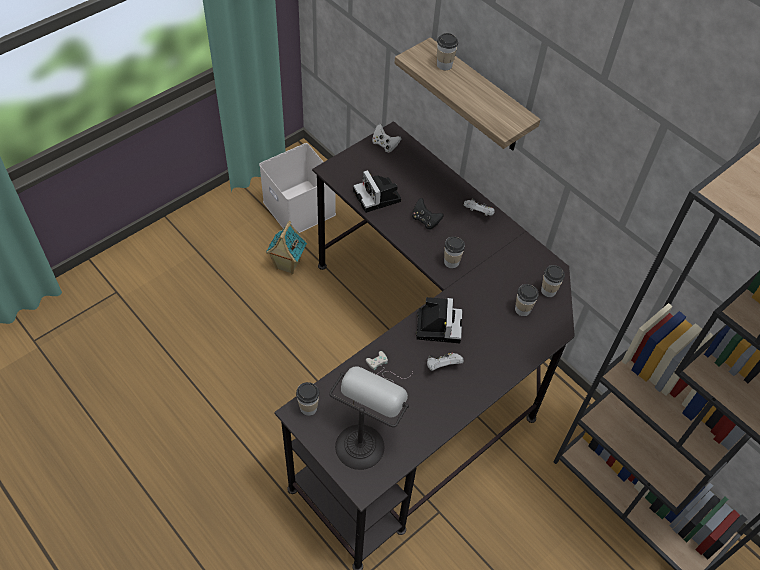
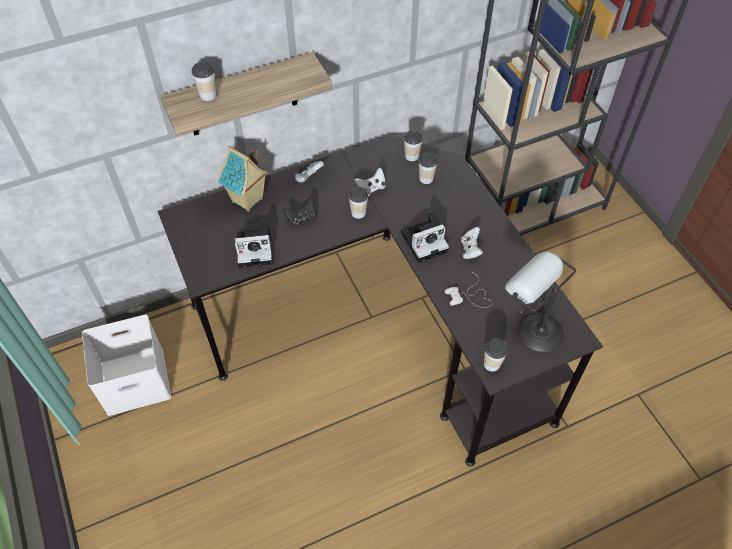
camera: 70 degrees left, 0 degrees up
(287, 265) = (208, 409): toy house -> toy house (248, 200)
(385, 145) = (188, 226): white game controller -> white game controller (371, 188)
(438, 325) = (425, 241): camera -> camera turned 135 degrees clockwise

